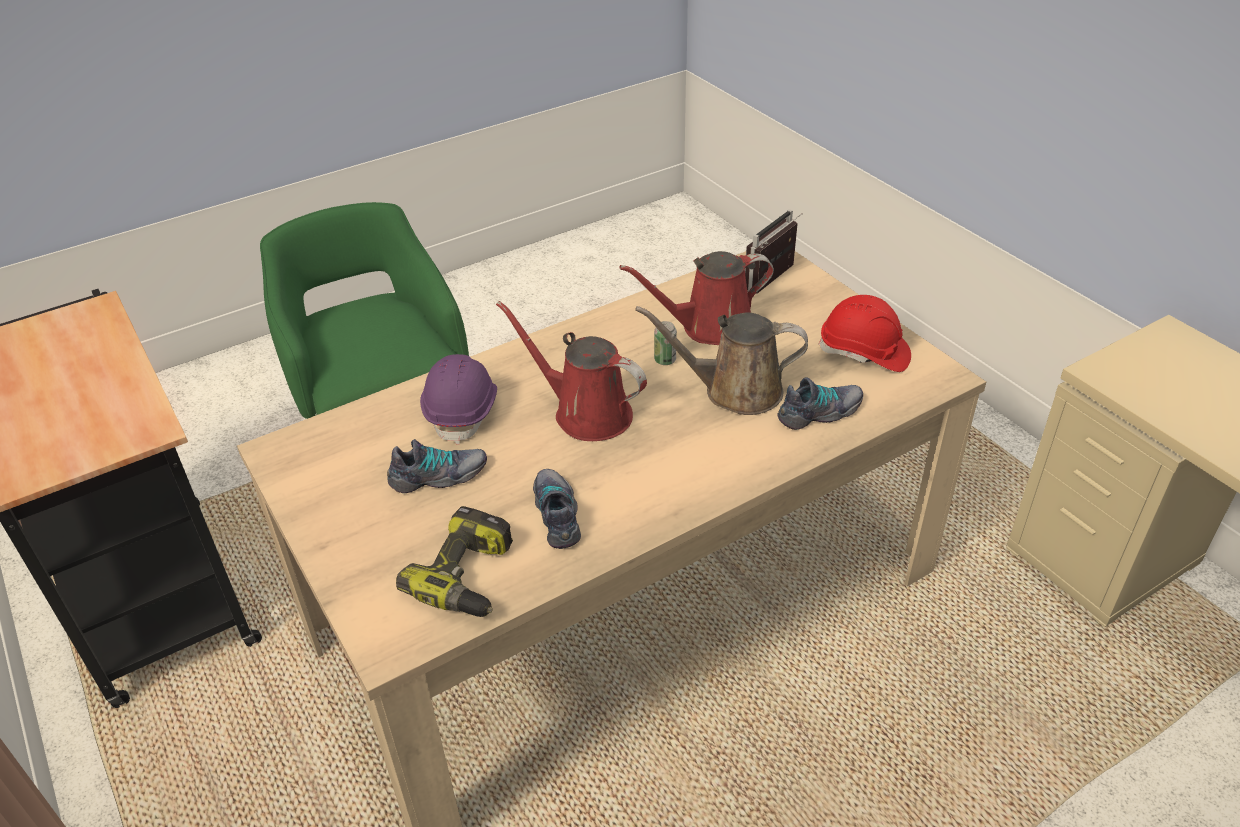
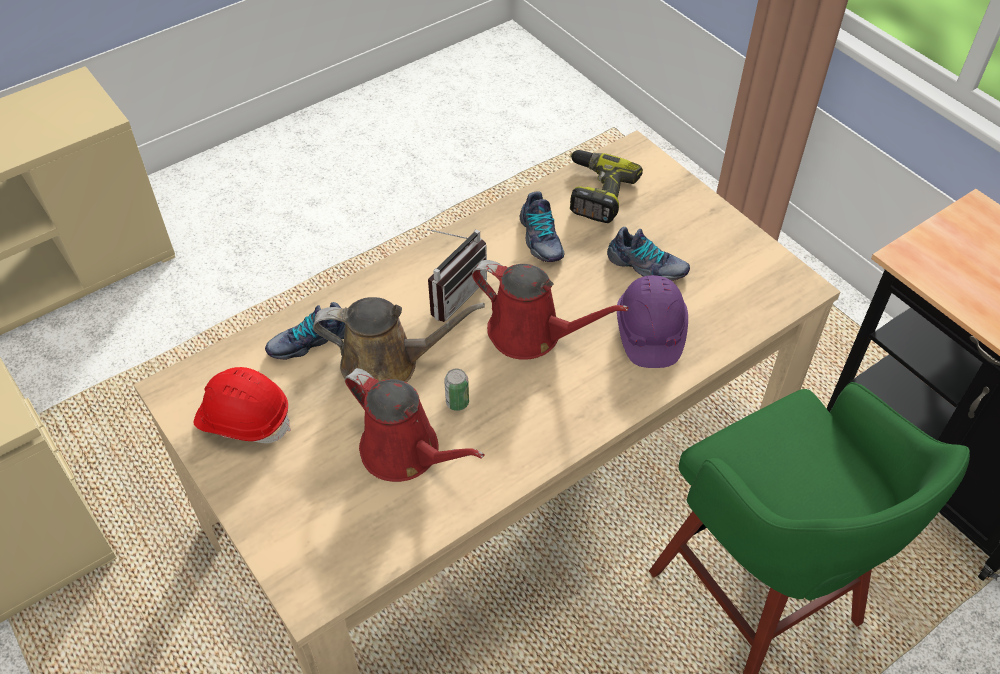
camera: 175 degrees right, 10 degrees up
(439, 477) = (646, 266): shoe -> shoe turned 135 degrees counterclockwise
(710, 328) = (406, 453): red watering can -> red watering can turned 60 degrees clockwise
(775, 281) = (317, 540): radio -> radio (452, 293)

